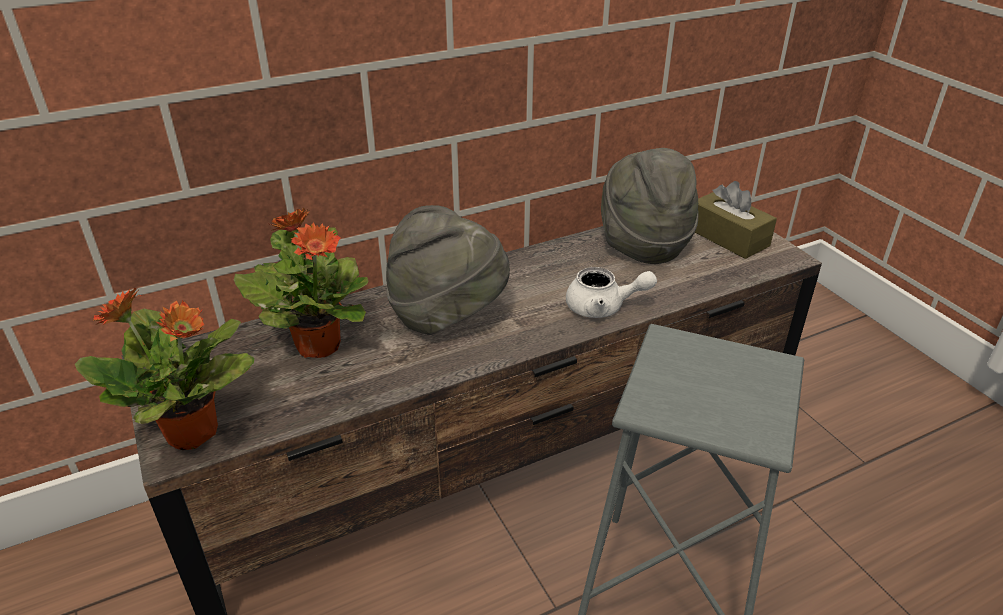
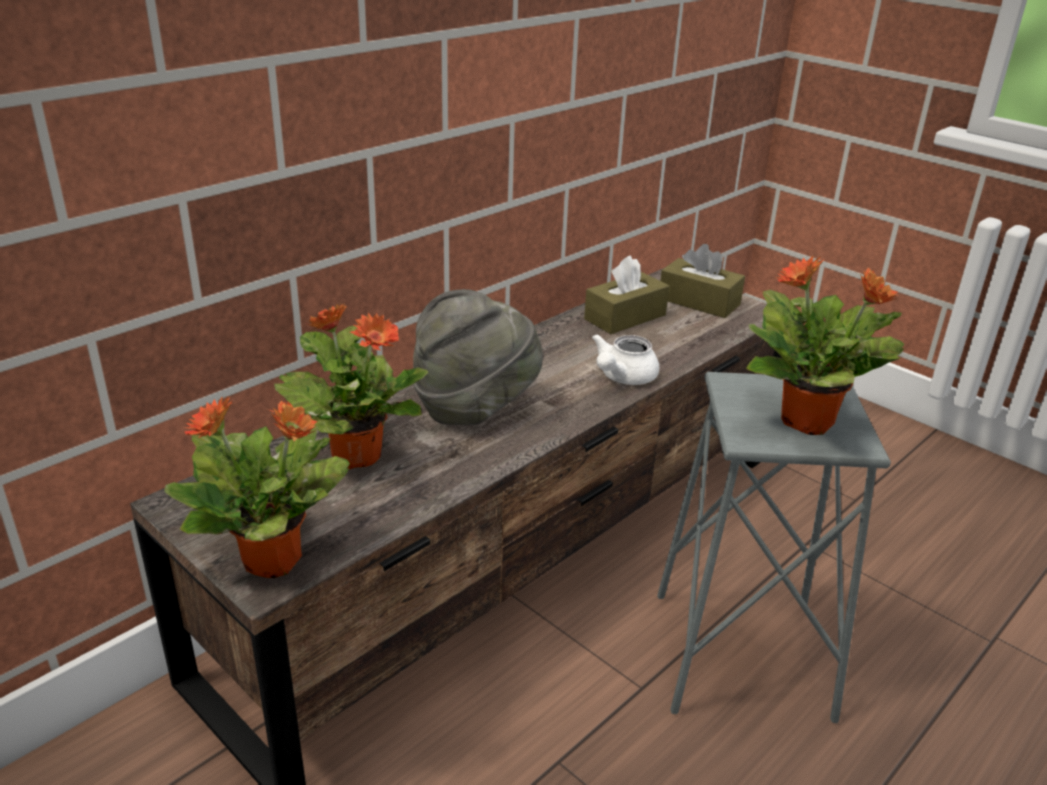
camera: 20 degrees left, 5 degrees down
(603, 307) = (622, 377): white teapot -> white teapot turned 135 degrees clockwise
(642, 244) = (625, 317): grey hat -> brown tissue box
(723, 402) = (808, 422): none -> potted plant

